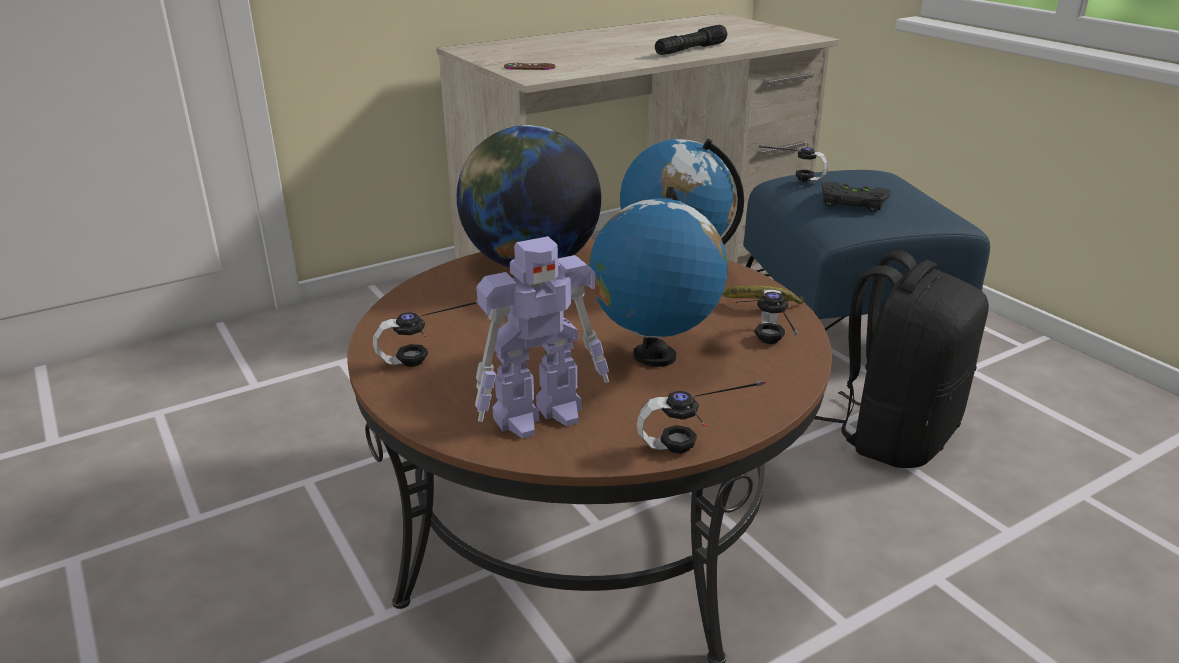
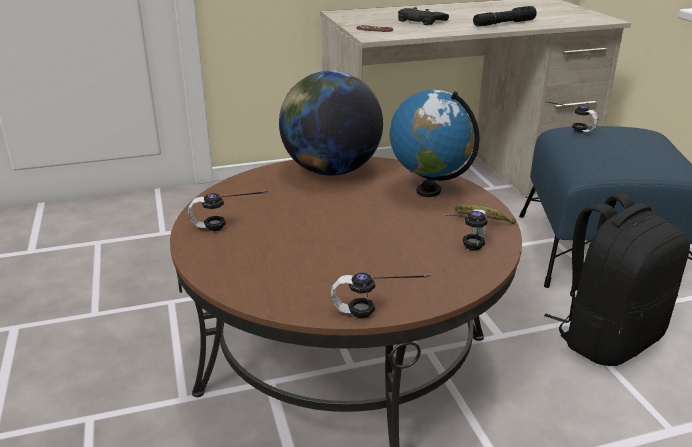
camera: 15 degrees right, 0 degrees up
(541, 414) = (280, 276): toy robot -> none
(654, 356) = (381, 247): globe -> none
(852, 202) = (608, 152): black game controller -> black game controller (419, 21)

